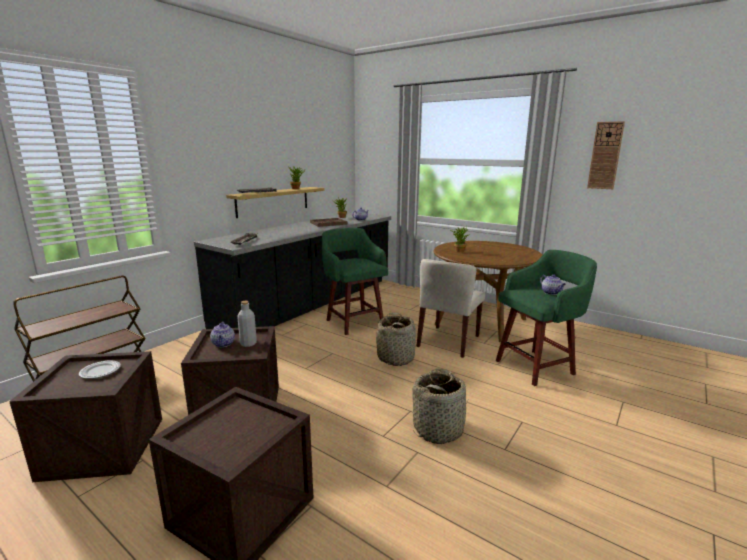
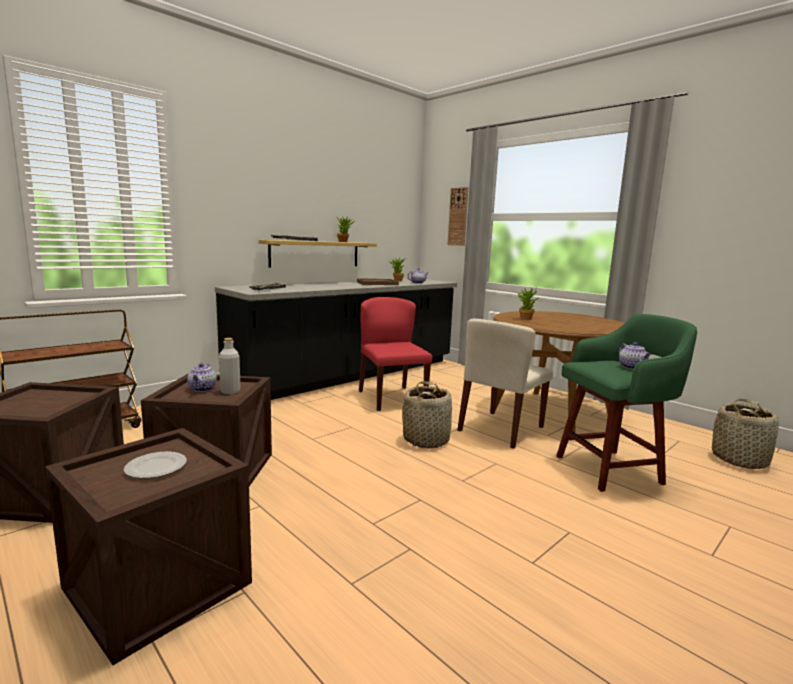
camera: 10 degrees right, 5 degrees down
(100, 371) = (53, 400): plate -> plate (155, 468)
(354, 322) = (391, 398): green stool -> red chair
(438, 429) = (449, 525): basket -> basket (739, 459)
(605, 155) = (727, 202): wall clock -> wall clock (458, 216)

